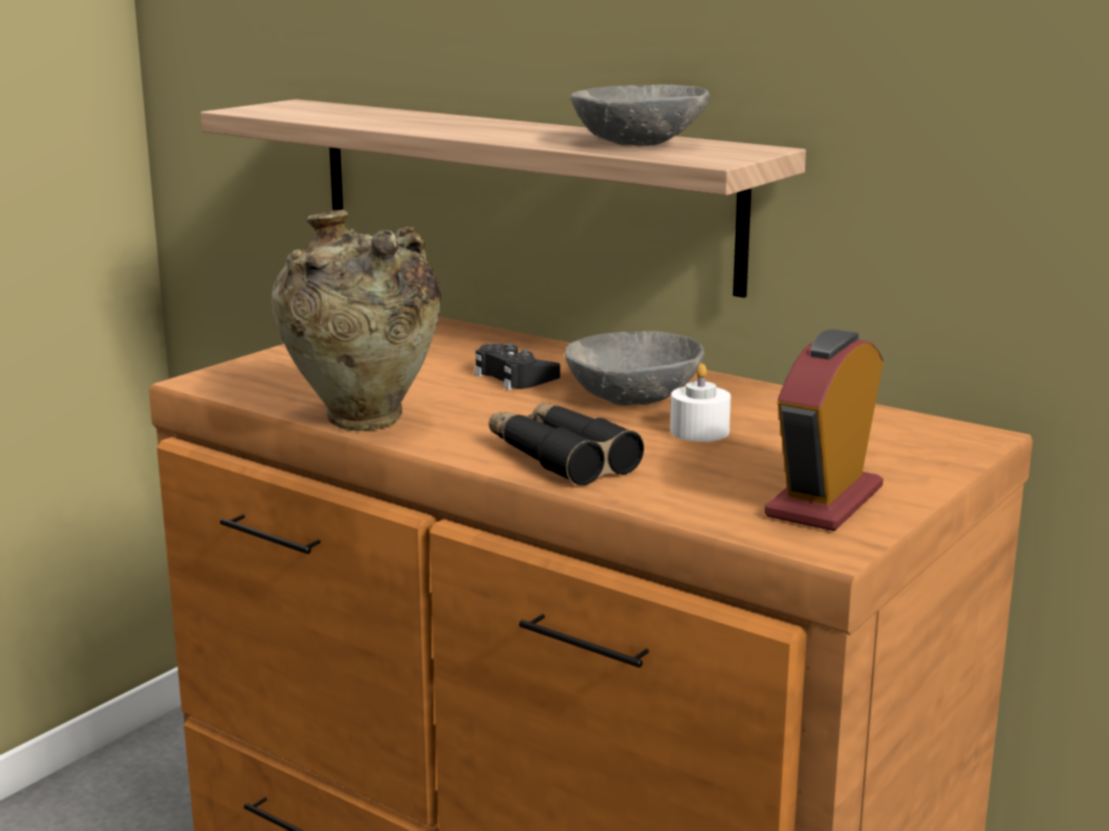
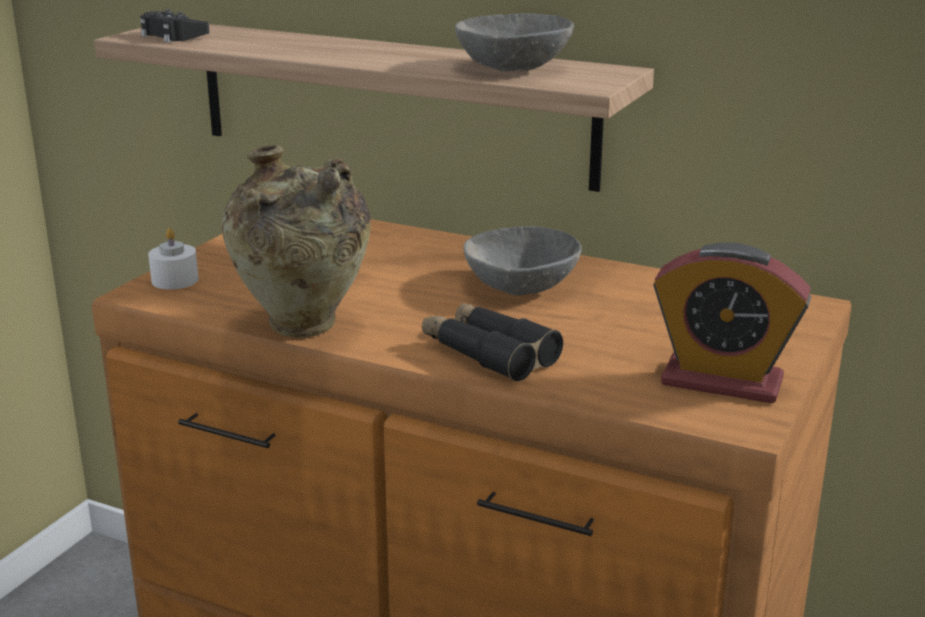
camera: 10 degrees left, 5 degrees up
(514, 377) = (412, 271): black game controller -> black game controller (173, 36)
(699, 431) = (590, 317): white candle -> white candle (175, 280)
(824, 502) = (722, 381): alarm clock -> alarm clock turned 90 degrees counterclockwise

